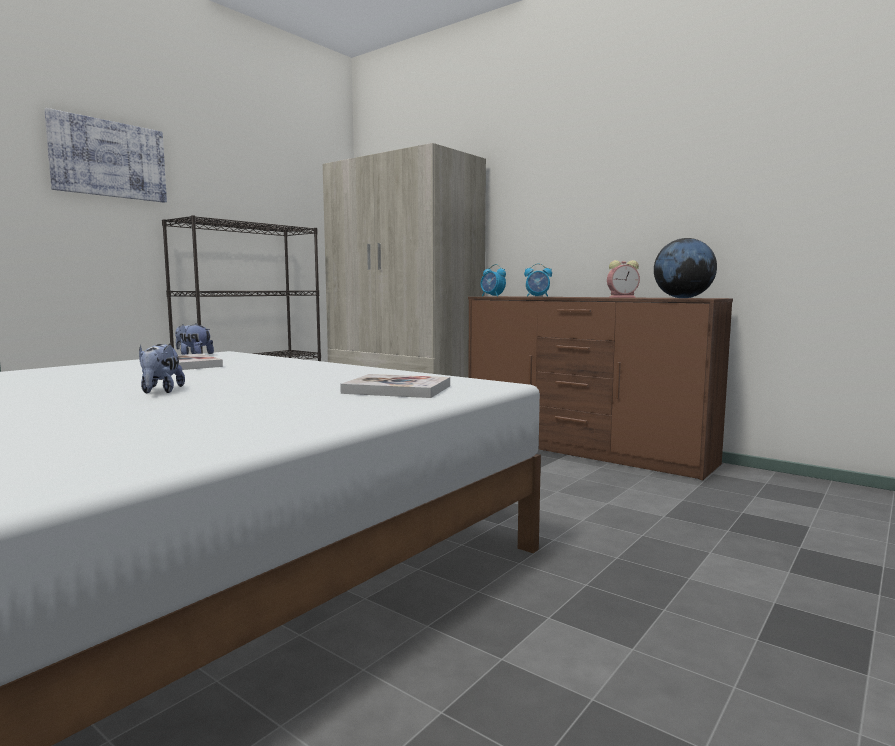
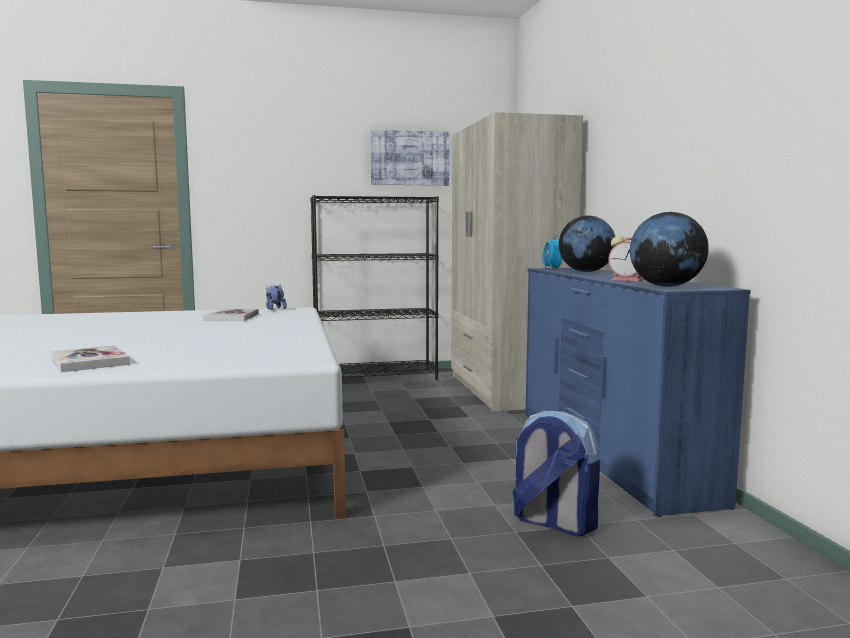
camera: 40 degrees right, 0 degrees up
(109, 159) = (273, 154): picture -> picture (409, 158)
(160, 391) = (137, 335): plush toy -> none
(397, 389) = (236, 354): book -> book (89, 361)
(537, 296) = (585, 271): alarm clock -> globe
(584, 450) = (608, 454): brown dresser -> blue dresser
(667, 503) = (552, 523): none -> backpack

